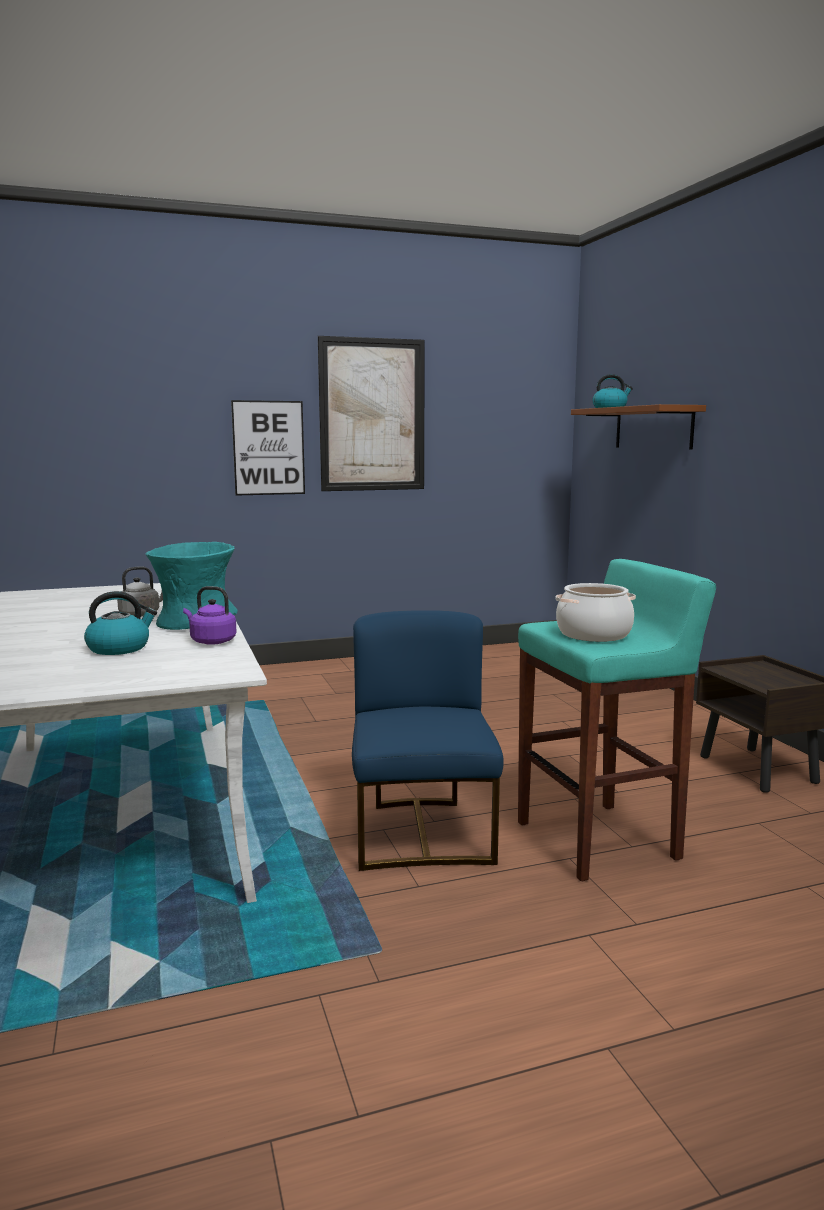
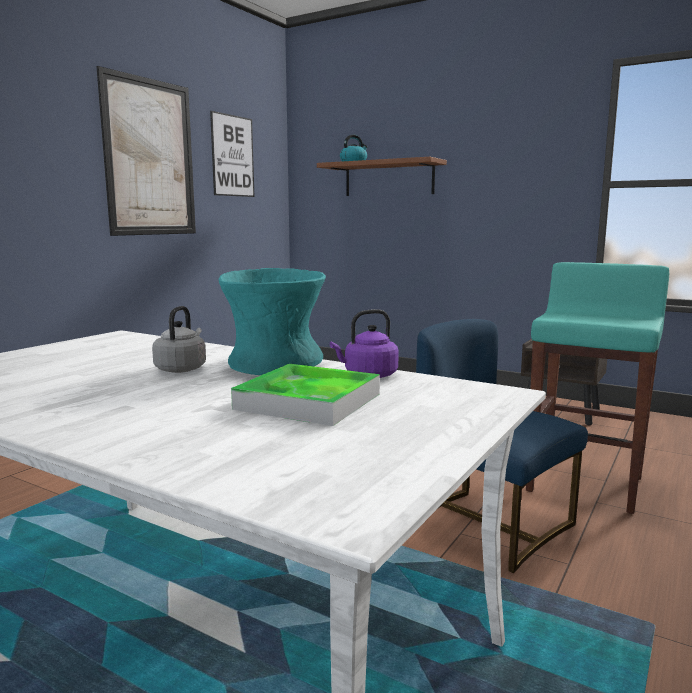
camera: 40 degrees left, 0 degrees up
(119, 648) = (308, 401): kettle -> tray
(268, 448) = (55, 186): picture -> picture (232, 156)
(593, 634) = (606, 318): cooking pot -> none

